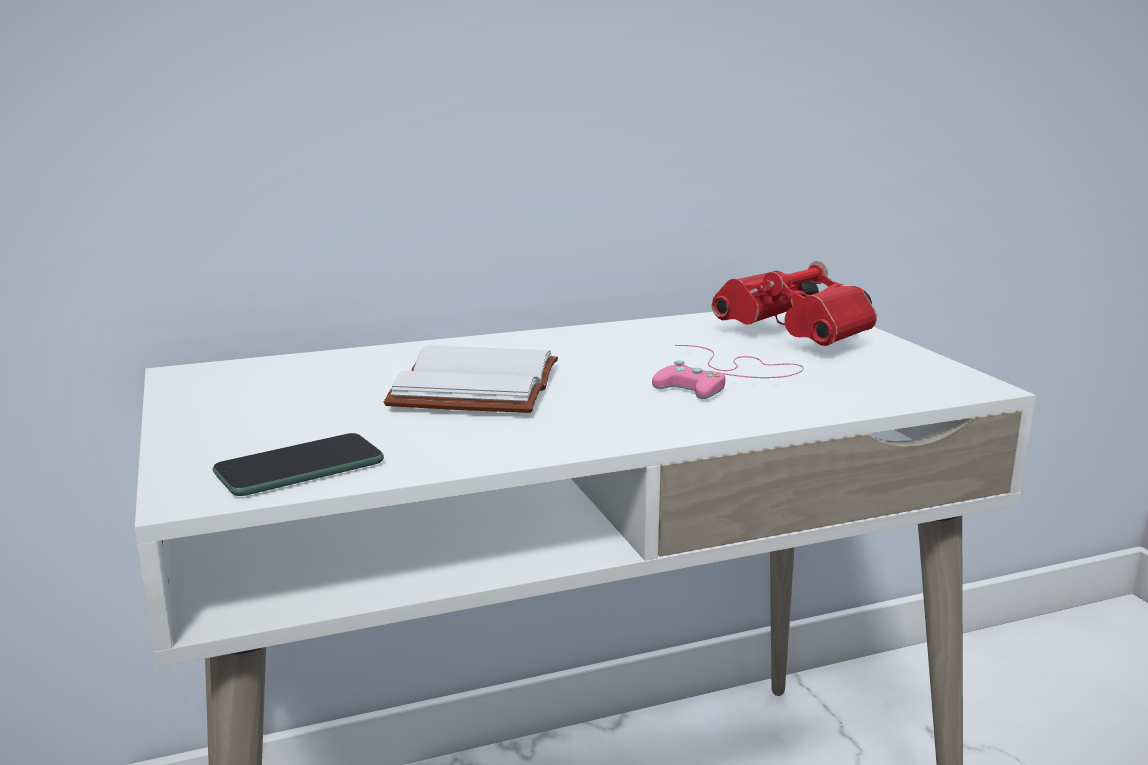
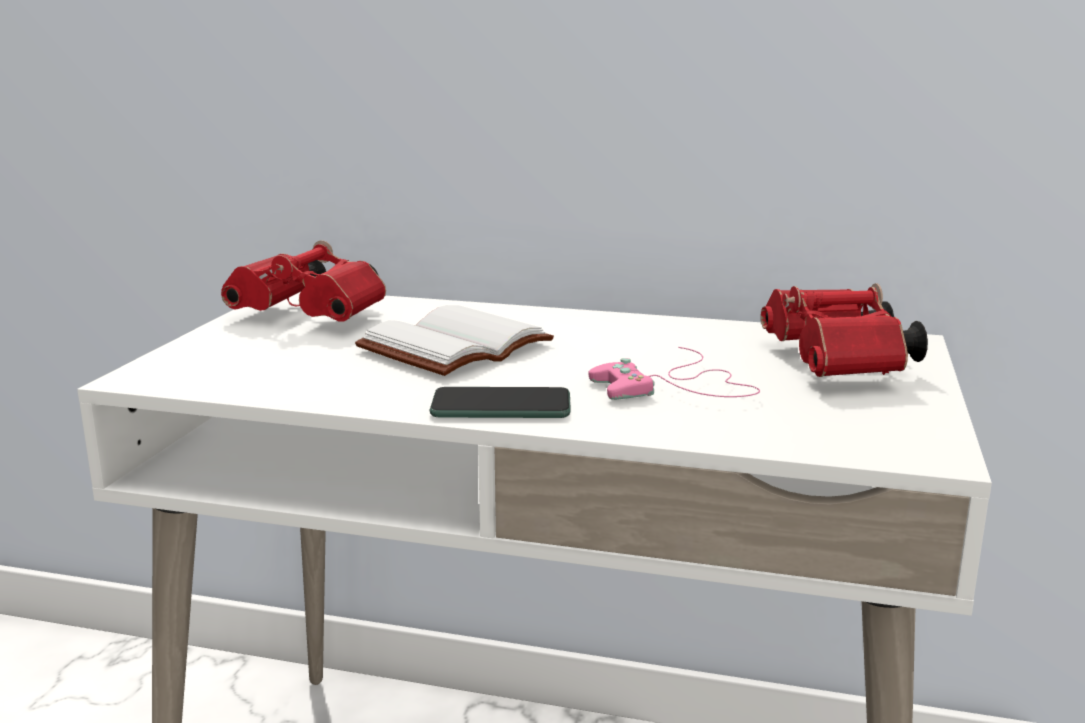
camera: 35 degrees right, 0 degrees up
(264, 388) = (314, 316): none -> red binoculars
(300, 467) = (226, 376): phone -> phone (501, 406)

